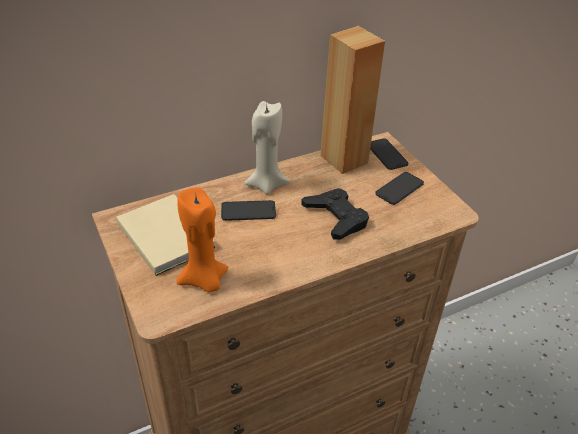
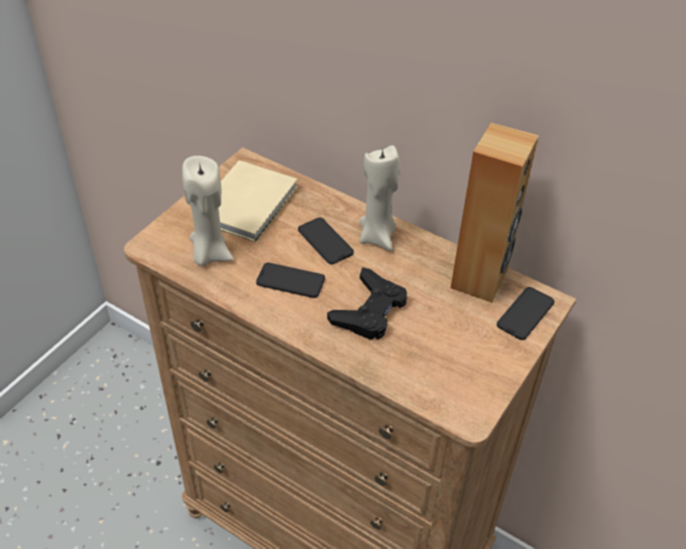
camera: 60 degrees right, 5 degrees up
(204, 281) = (209, 254): orange candle -> beige candle
(399, 188) = (468, 347): phone -> phone (290, 281)

